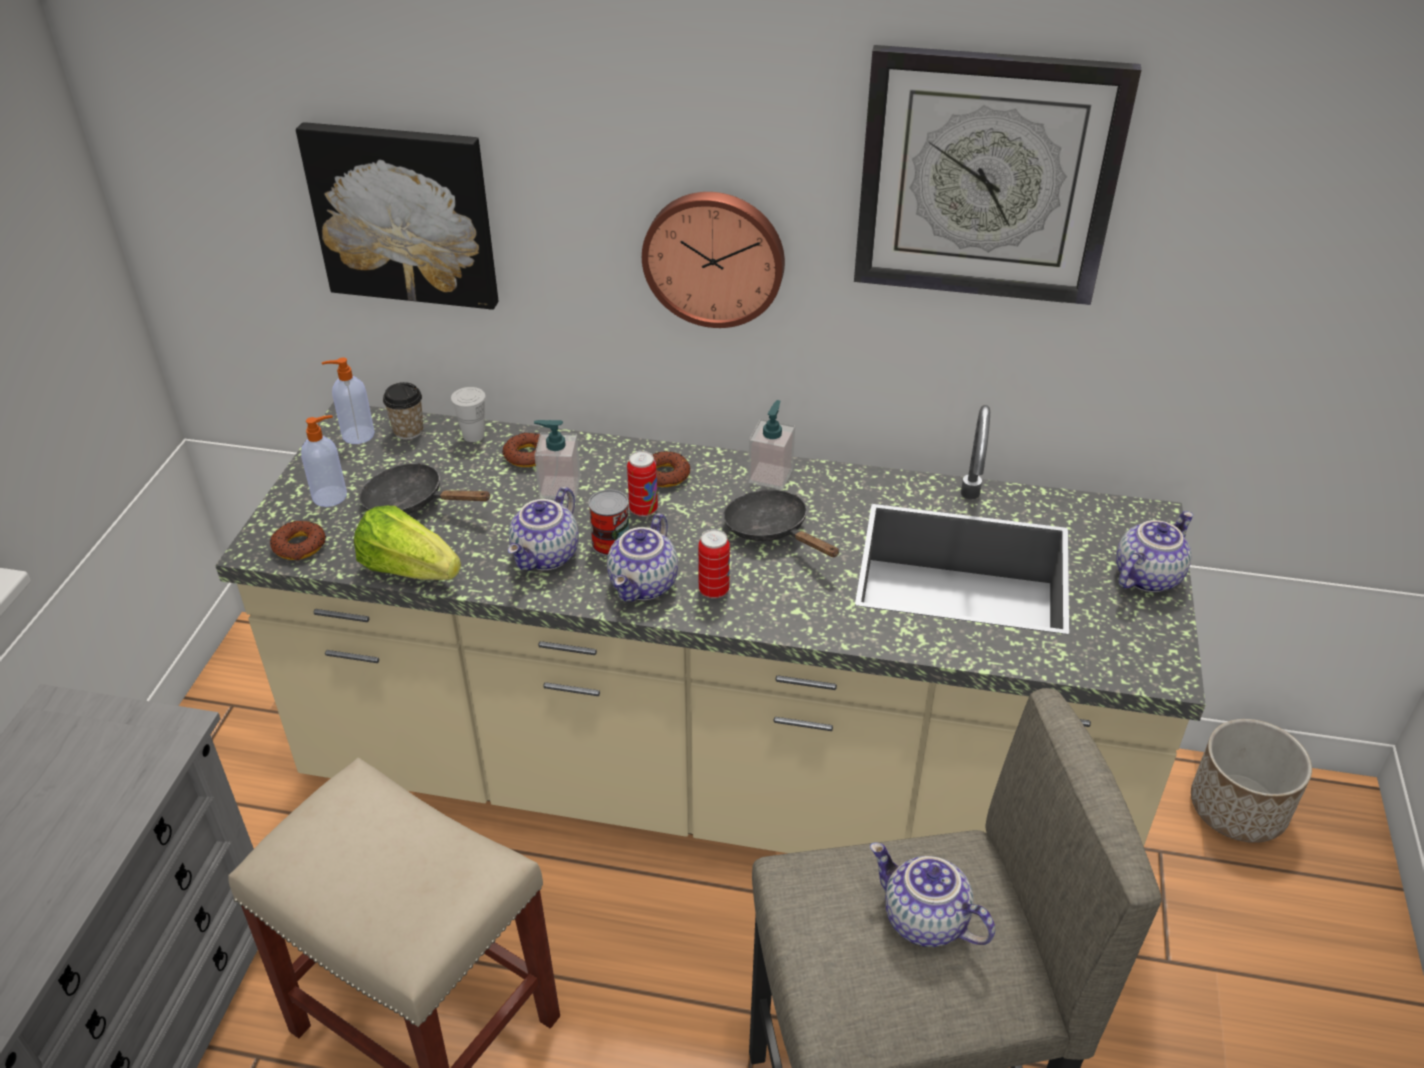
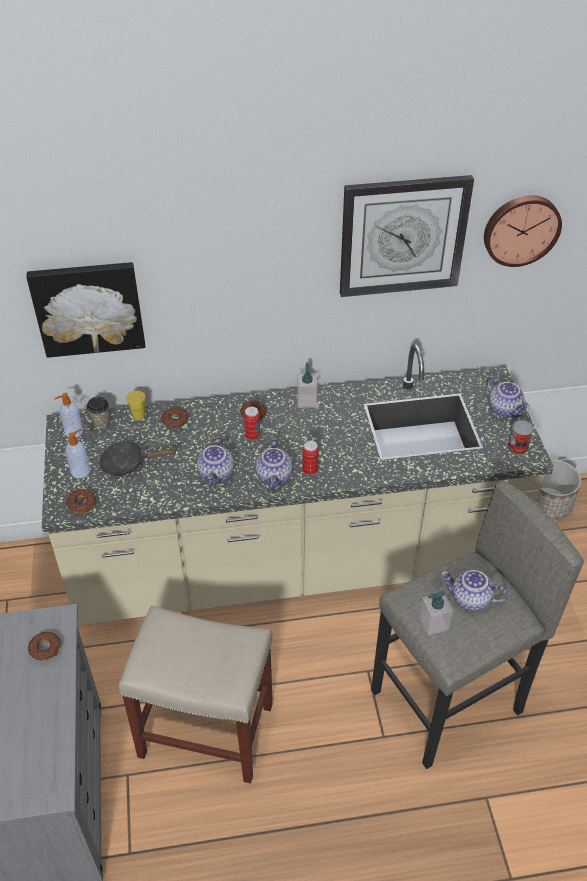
camera: 20 degrees left, 5 degrees up
(122, 771) = (45, 648): none -> donut
(408, 569) = (149, 500): lettuce -> none
(473, 435) = (138, 416): white cup -> yellow cup
(559, 487) = (202, 434): soap dispenser -> soap dispenser (433, 623)
(611, 543) = (245, 458): can -> can (517, 447)
(714, 257) = (265, 297): wall clock -> wall clock (521, 229)
(772, 530) = (322, 431): black frying pan -> none
(1146, 575) = (505, 409): teapot -> teapot turned 120 degrees clockwise

